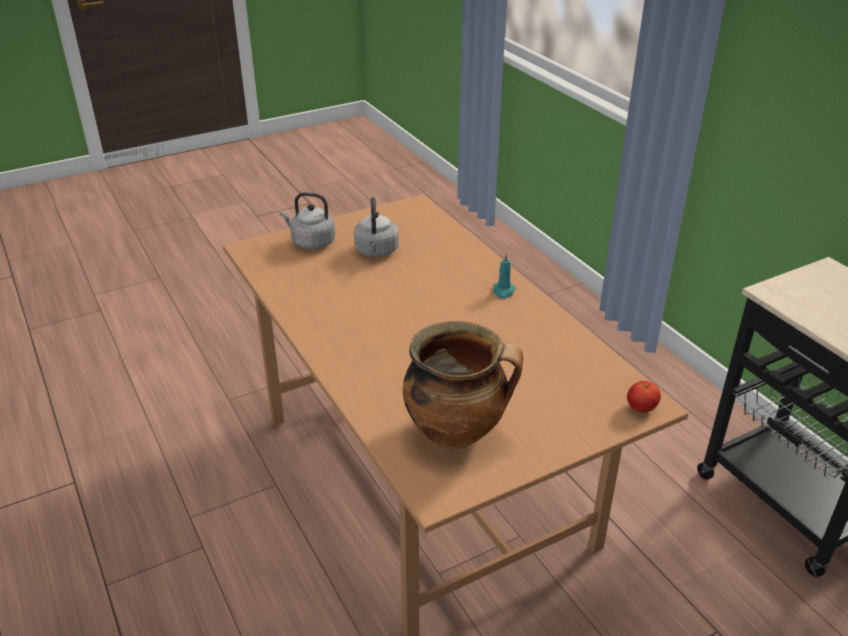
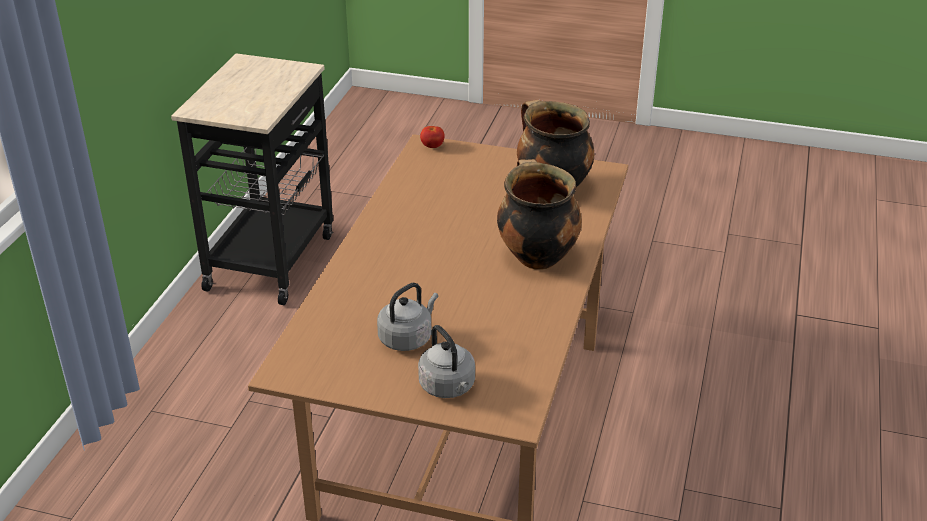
camera: 135 degrees left, 0 degrees up
(372, 351) = (536, 256): none -> cooking pot
(503, 291) = (375, 244): turquoise candle -> none

